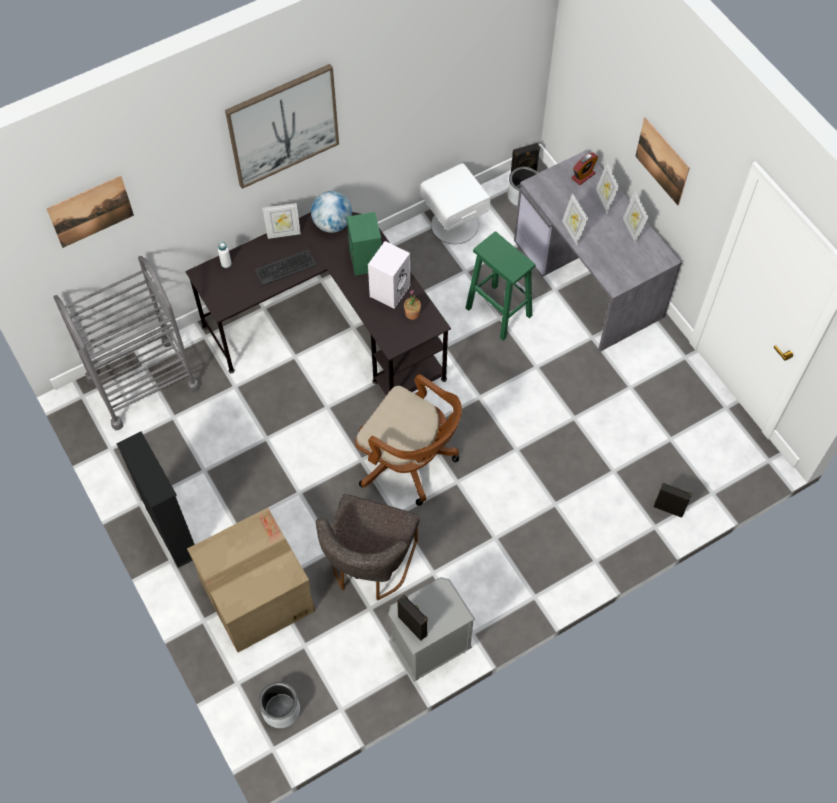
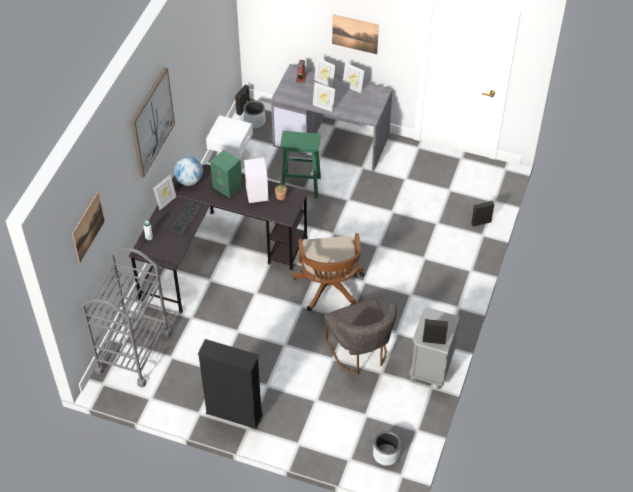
camera: 40 degrees left, 10 degrees down
(256, 596) = (315, 411): cardboard box -> none
(409, 462) = (329, 289): brown office chair -> brown office chair turned 90 degrees clockwise

